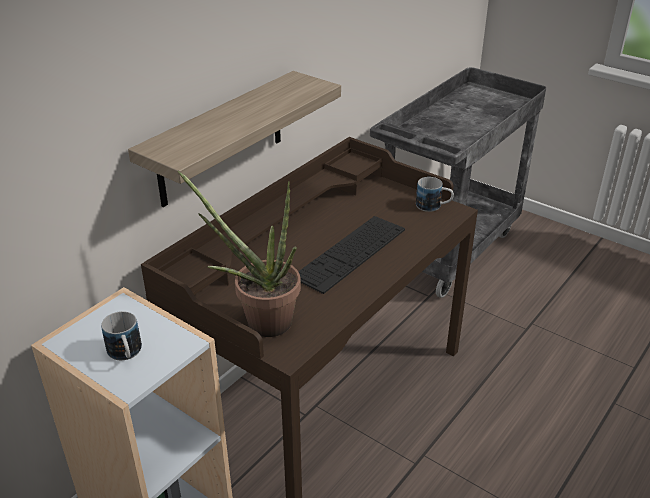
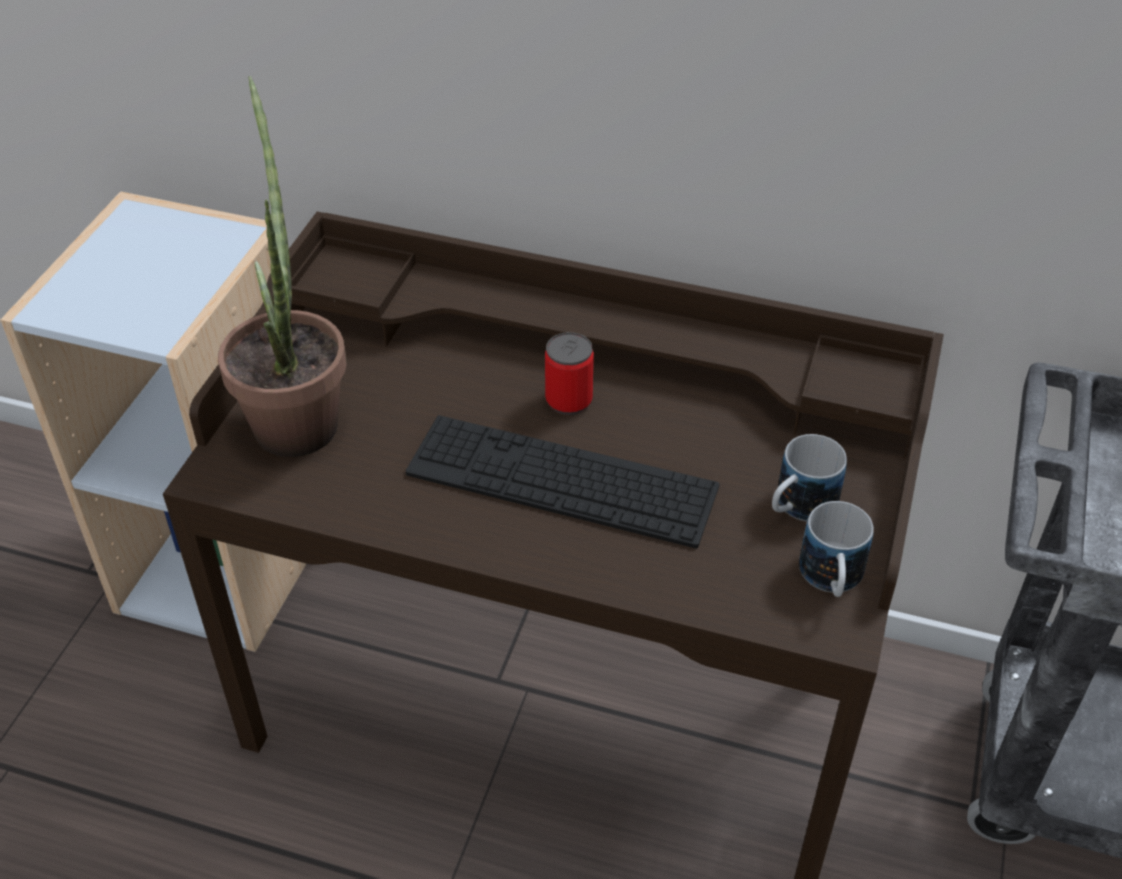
camera: 70 degrees right, 10 degrees up
(126, 354) = (116, 282): mug -> mug (797, 508)
(221, 139) = (548, 118): shelf -> none
(303, 241) = (569, 400): none -> can

